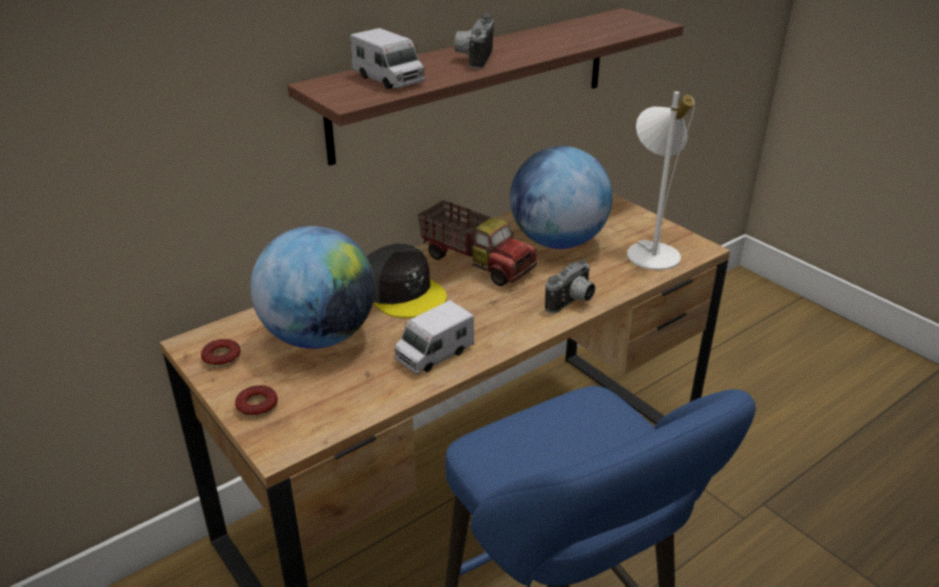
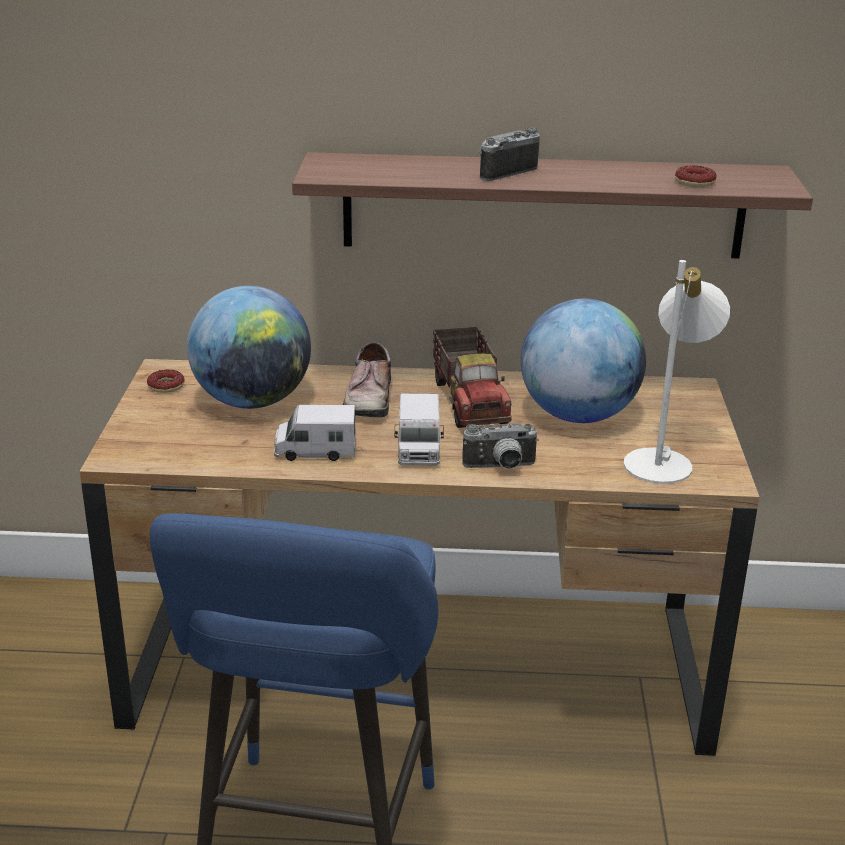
camera: 40 degrees right, 5 degrees down
(257, 406) = (140, 426): donut -> donut (694, 182)
(388, 79) = (389, 168): toy truck -> toy truck (418, 449)
(402, 292) = (367, 397): grey cap -> shoe

